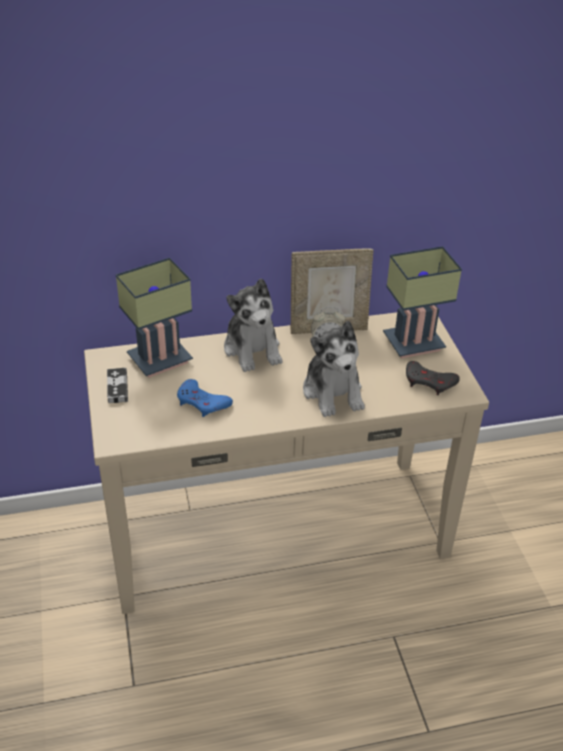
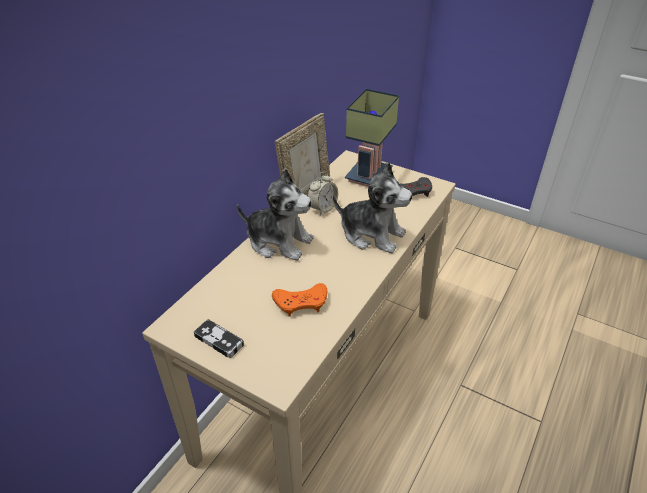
camera: 45 degrees left, 0 degrees up
(160, 358) = (220, 293): table lamp -> none
(202, 402) = (301, 302): blue game controller -> orange game controller

